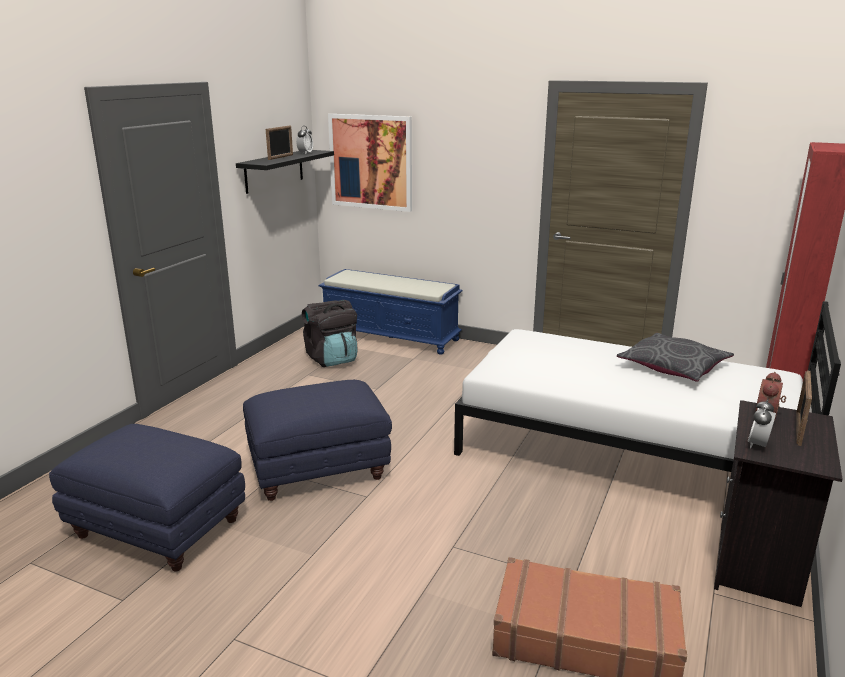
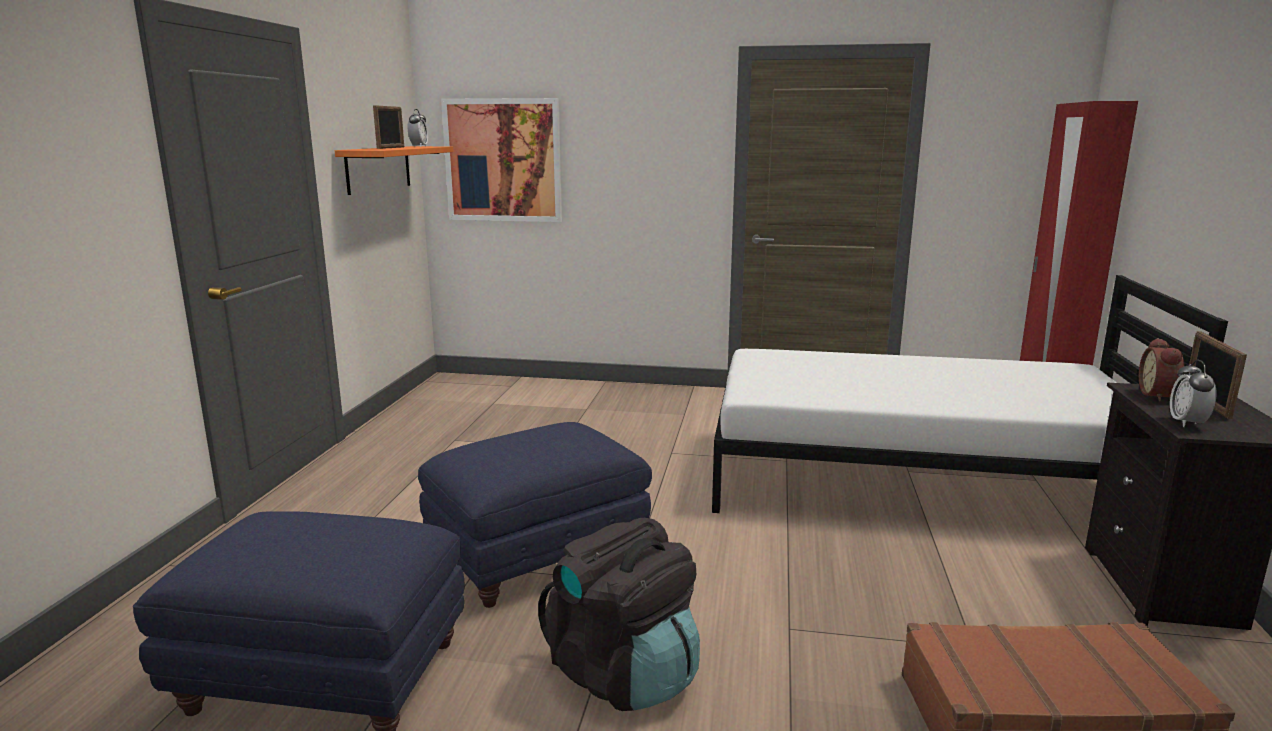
camera: 15 degrees left, 5 degrees down
(274, 171) = (378, 169): black shelf -> orange shelf
(332, 359) = (478, 419): black backpack -> black backpack (623, 673)
(391, 336) = (543, 387): blue bench -> none
(673, 367) = (960, 369): grey pillow -> none

